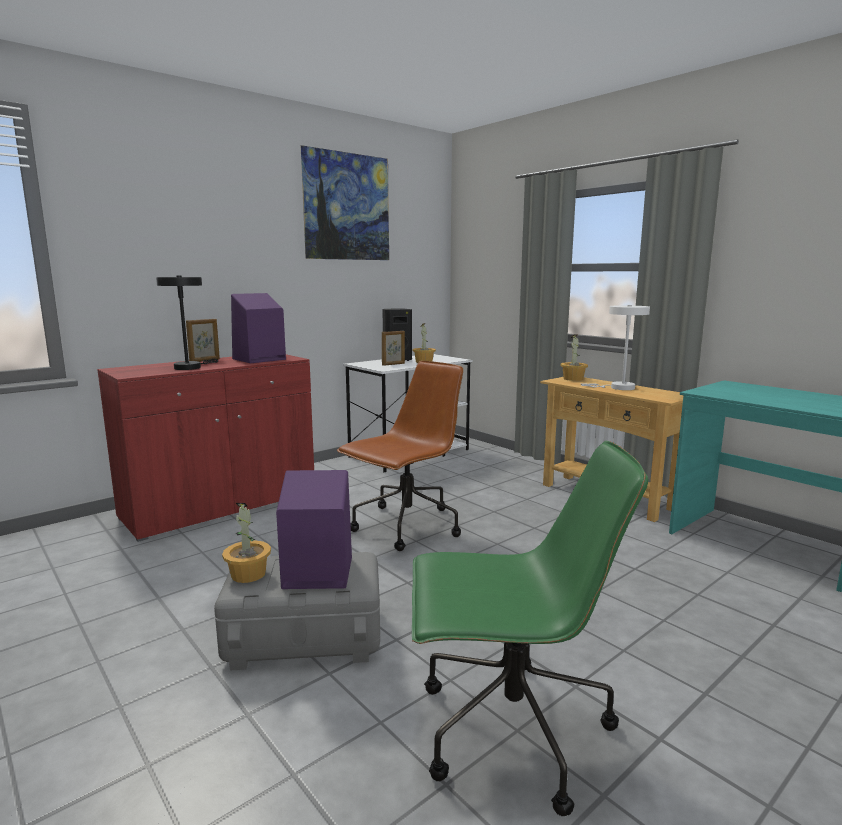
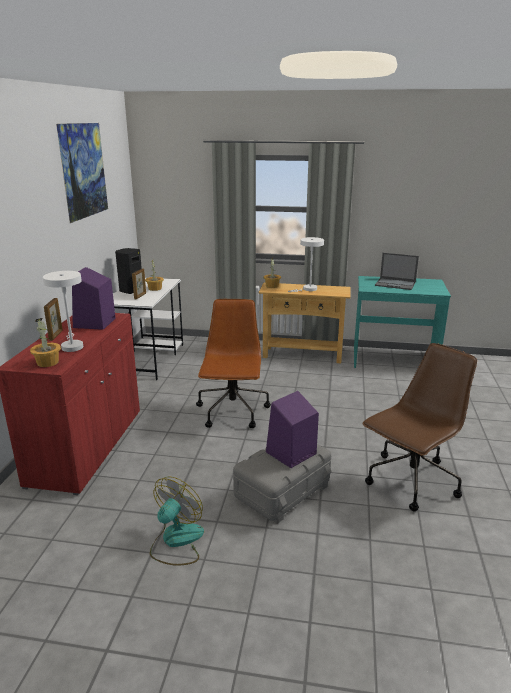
camera: 40 degrees left, 10 degrees up
(115, 626) = (176, 541): none -> fan
(190, 367) = (71, 346): black table lamp -> white table lamp
(248, 574) = (261, 470): potted plant -> potted plant (48, 362)
(509, 730) = (411, 482): green office chair -> brown office chair
(774, 395) = (395, 284): none -> laptop

